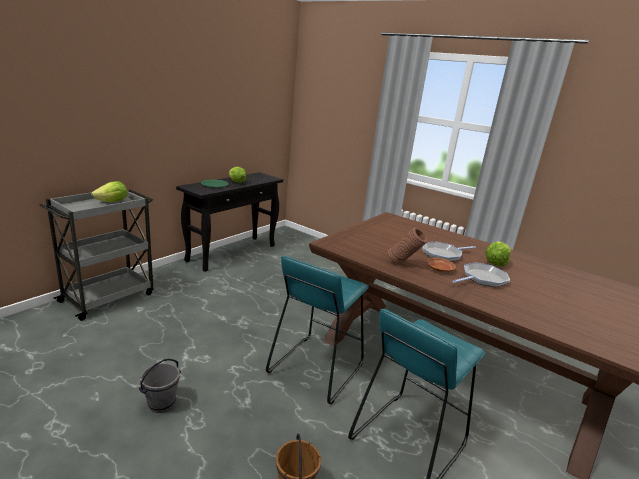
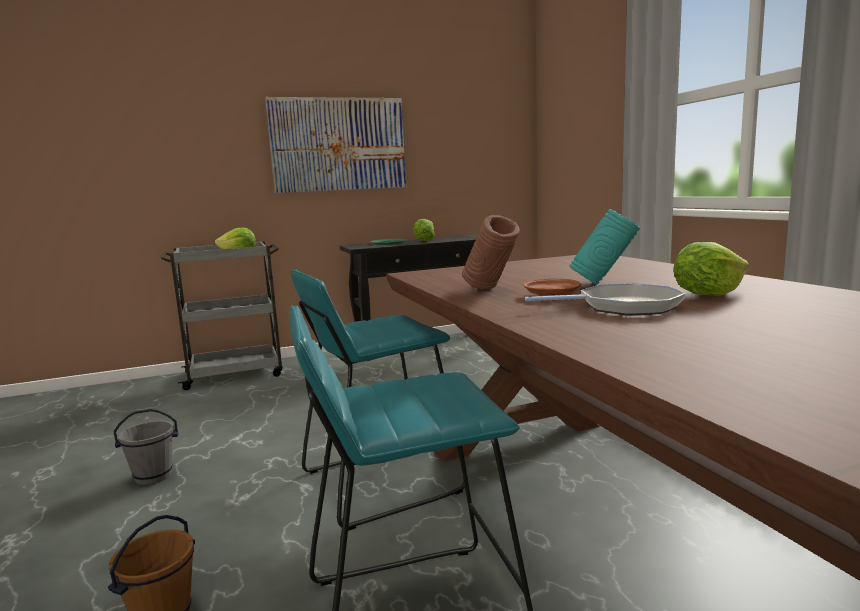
camera: 35 degrees right, 10 degrees down
(176, 107) = (338, 144): none -> picture
(443, 254) = (603, 284): frying pan -> turquoise vase

